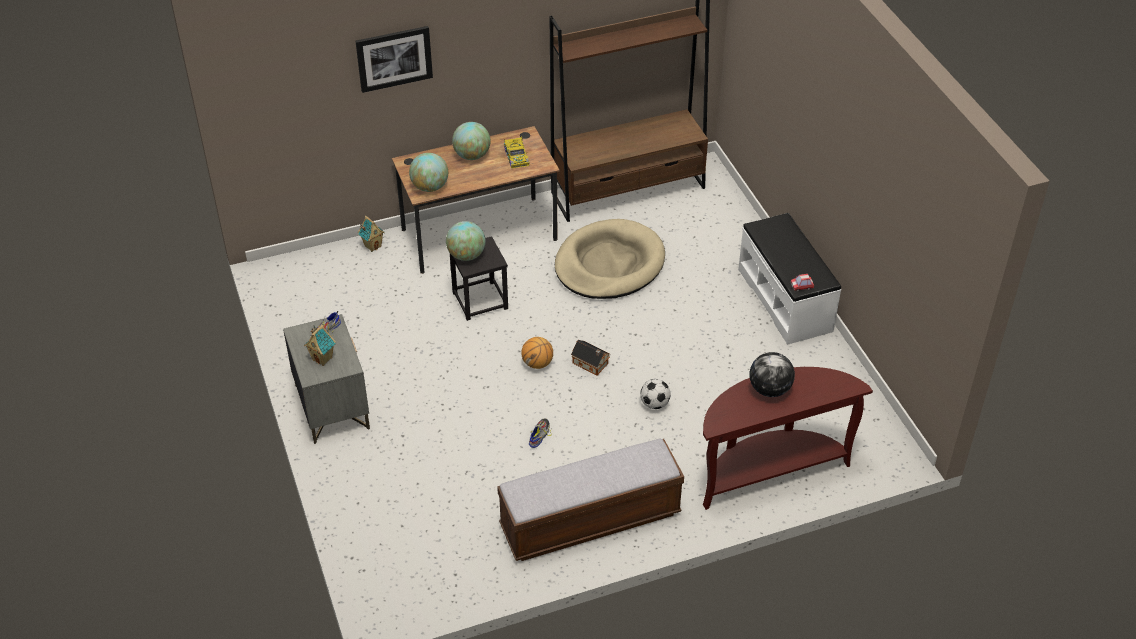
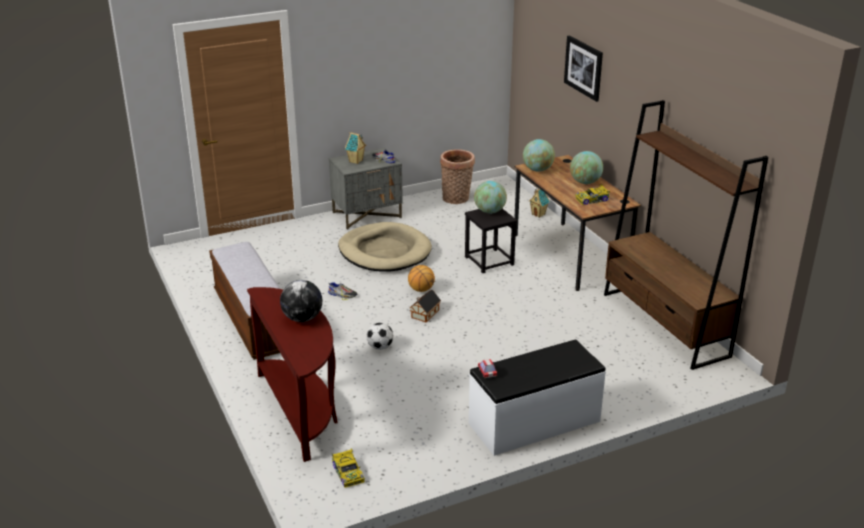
camera: 85 degrees right, 15 degrees down
(309, 315) = (457, 199): none -> basket
(609, 264) = (554, 318): beige dog bed -> beige dog bed (384, 251)
(863, 433) = (348, 472): none -> toy car

